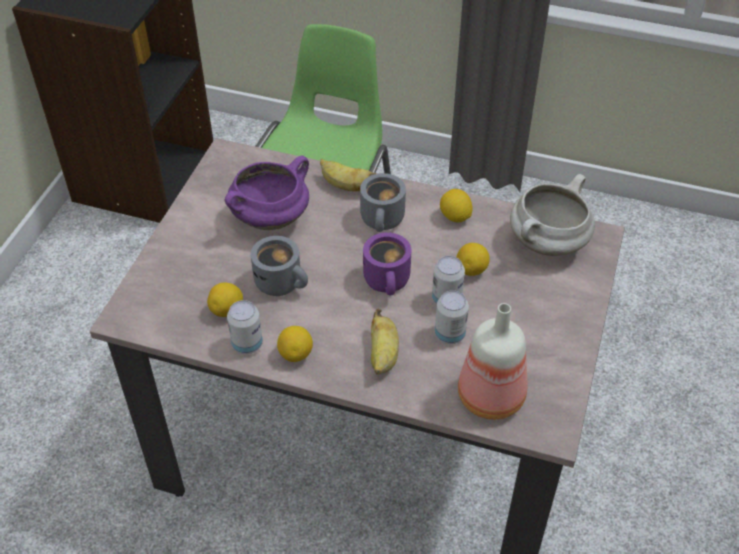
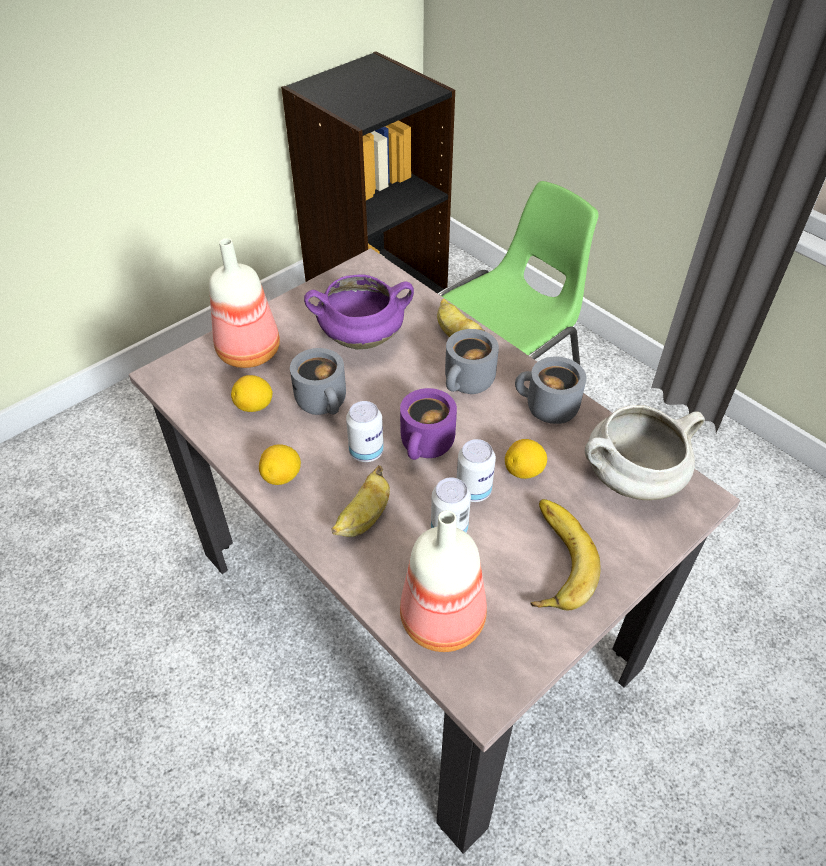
camera: 30 degrees right, 0 degrees up
(182, 267) = (249, 350): none -> bottle
(247, 344) = (246, 447): can -> can (366, 452)
(455, 217) = (546, 409): lemon -> grey mug
(532, 323) = (550, 559): none -> banana

